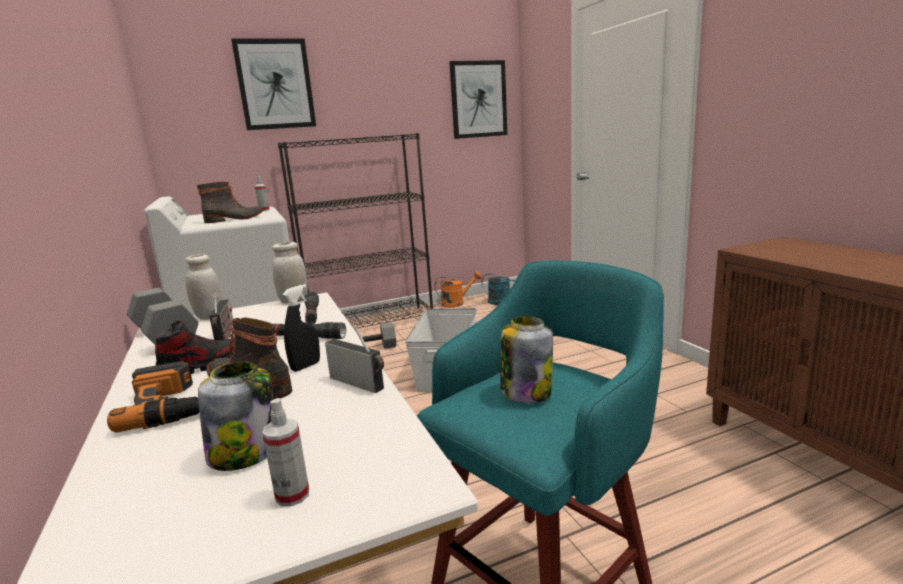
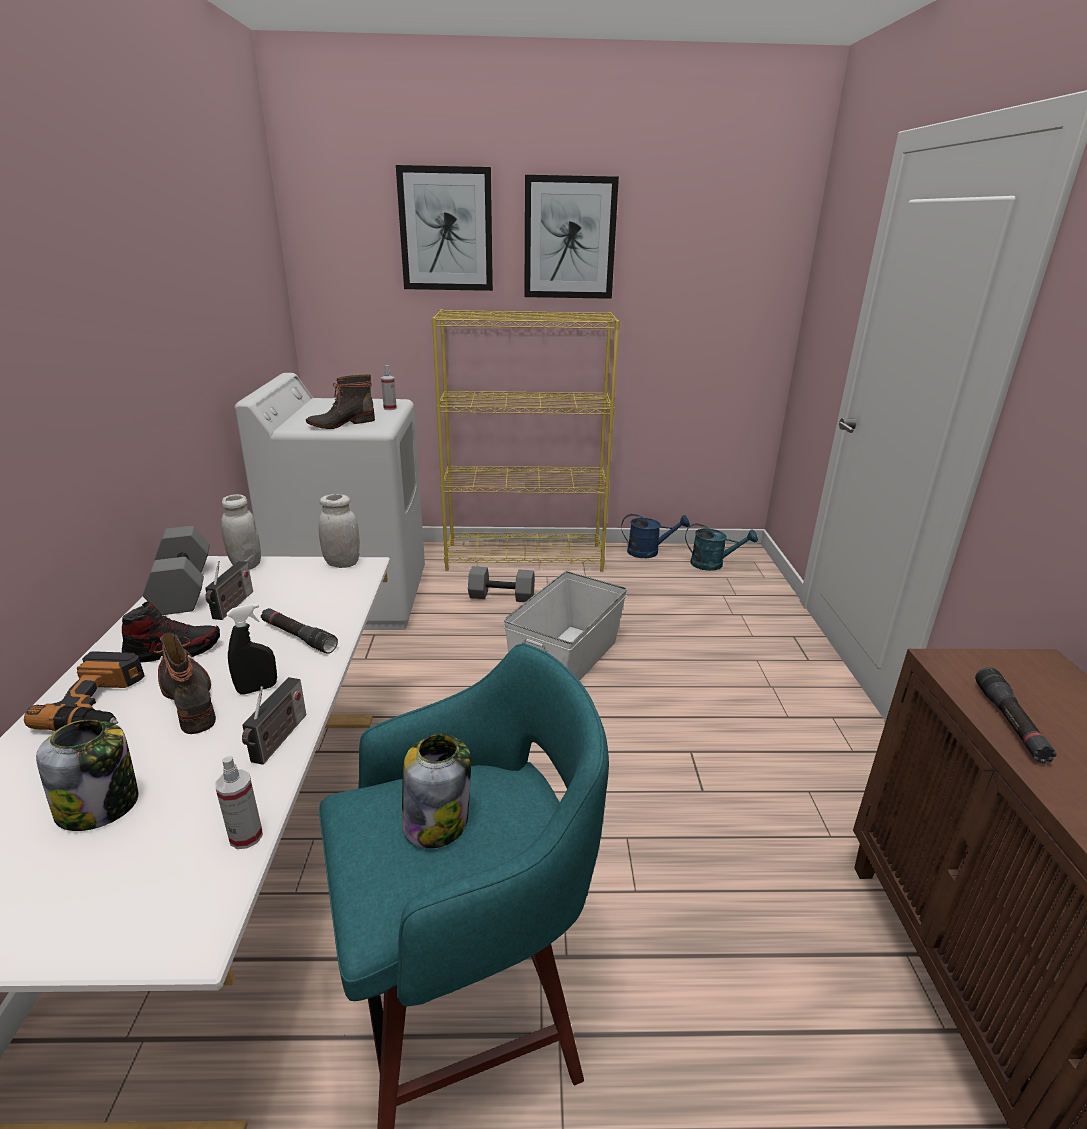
camera: 20 degrees right, 10 degrees up
(235, 219) = (341, 423): boot -> boot turned 150 degrees clockwise
(292, 495) = (84, 889): spray bottle -> spray bottle (246, 836)
(312, 314) = (339, 596): black flashlight -> black flashlight (1010, 722)
(359, 383) = (278, 740): radio -> radio turned 45 degrees clockwise
(371, 324) = (525, 557): black bookcase -> yellow bookcase
(457, 303) = (649, 552): orange watering can -> blue watering can
(478, 99) = (738, 268): picture -> picture (569, 238)

